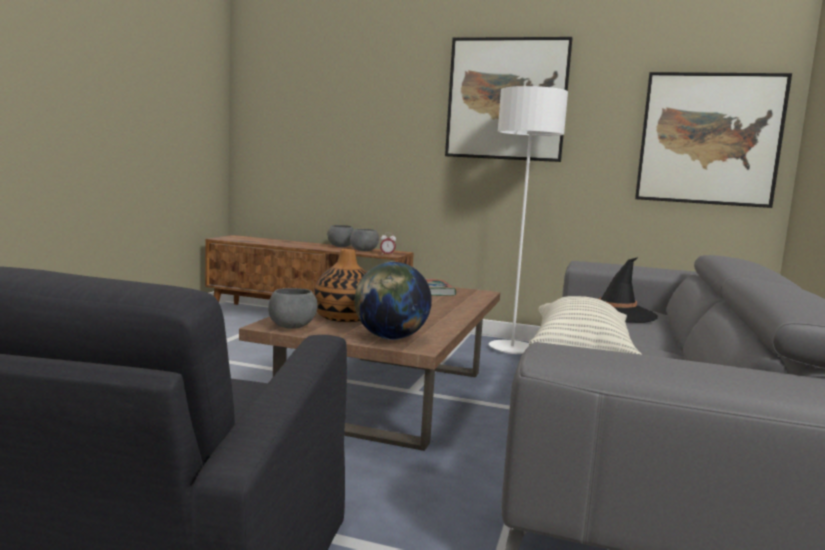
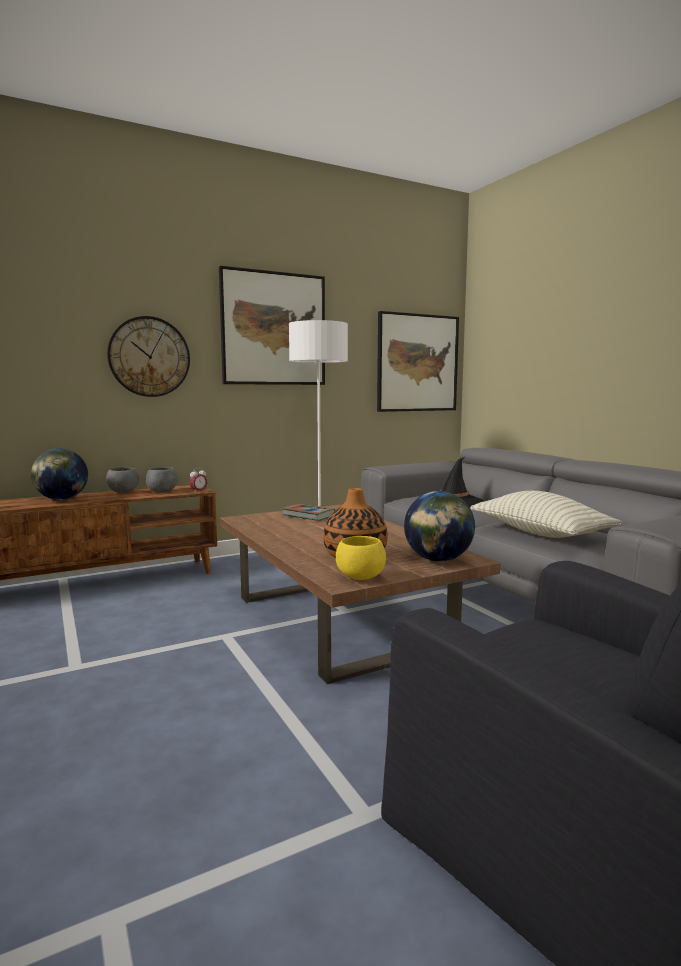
camera: 45 degrees left, 0 degrees up
(291, 243) = (61, 499): none -> globe
(293, 327) = (361, 577): grey bowl -> yellow bowl
(382, 128) = (149, 357): none -> wall clock

